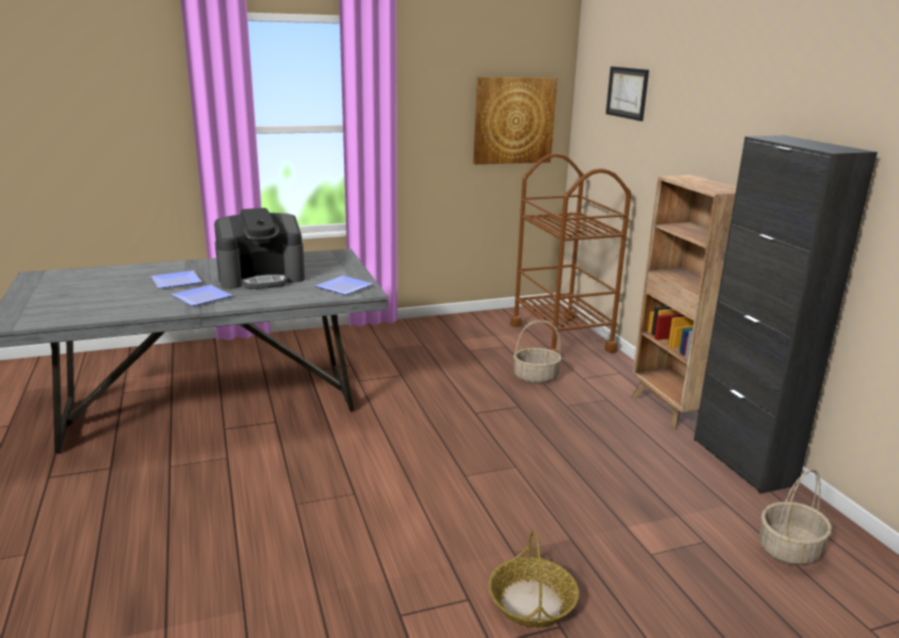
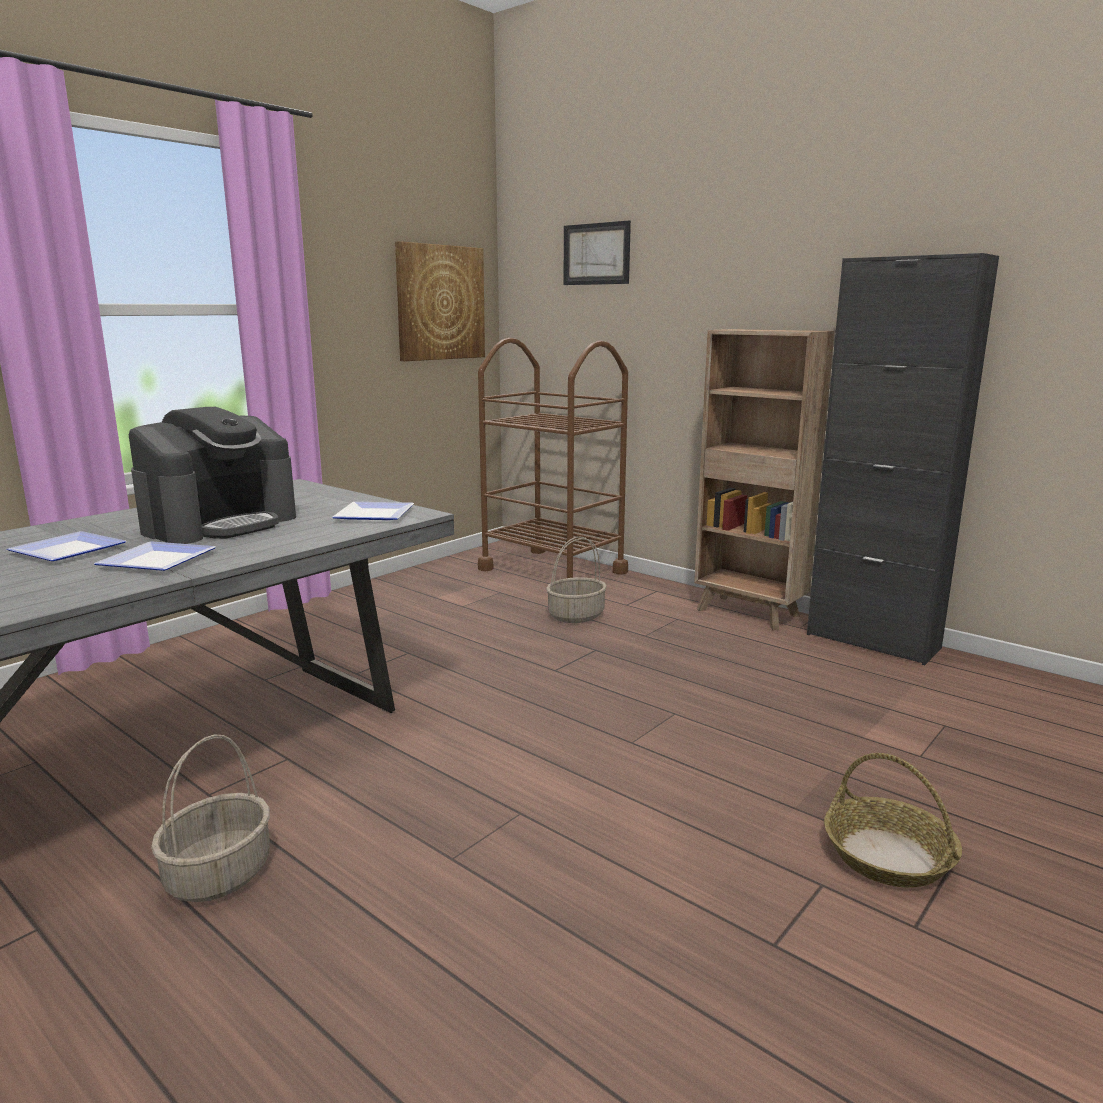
camera: 30 degrees left, 5 degrees down
(789, 550) = (1015, 707): basket -> basket (219, 875)

